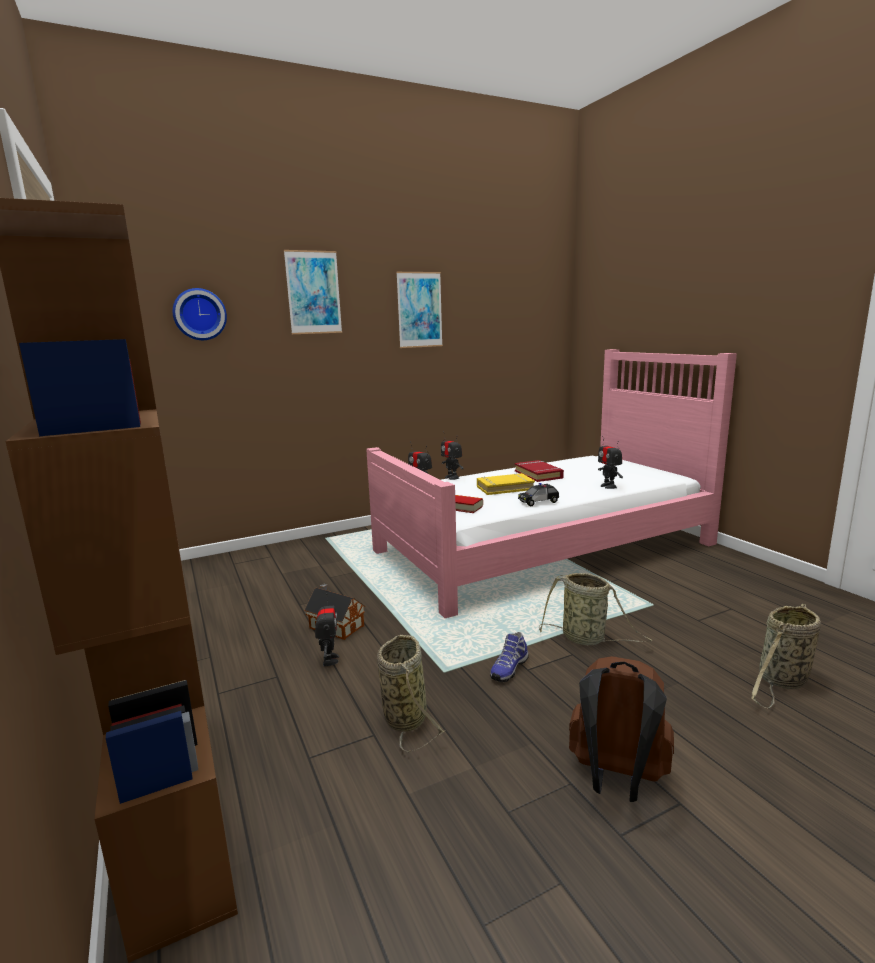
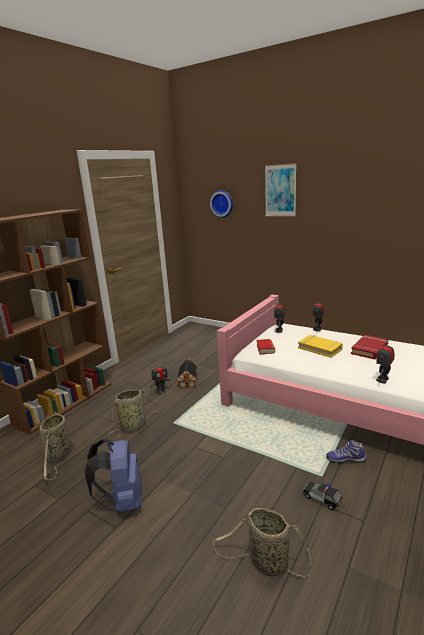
camera: 60 degrees right, 5 degrees up
(419, 310) = (355, 202): picture -> none
(508, 668) = (191, 440): shoe -> shoe (345, 459)
(538, 502) = (306, 365): toy car -> toy car (322, 499)
(586, 639) = (245, 458): basket -> basket (58, 457)
(616, 779) = (122, 501): brown backpack -> blue backpack

